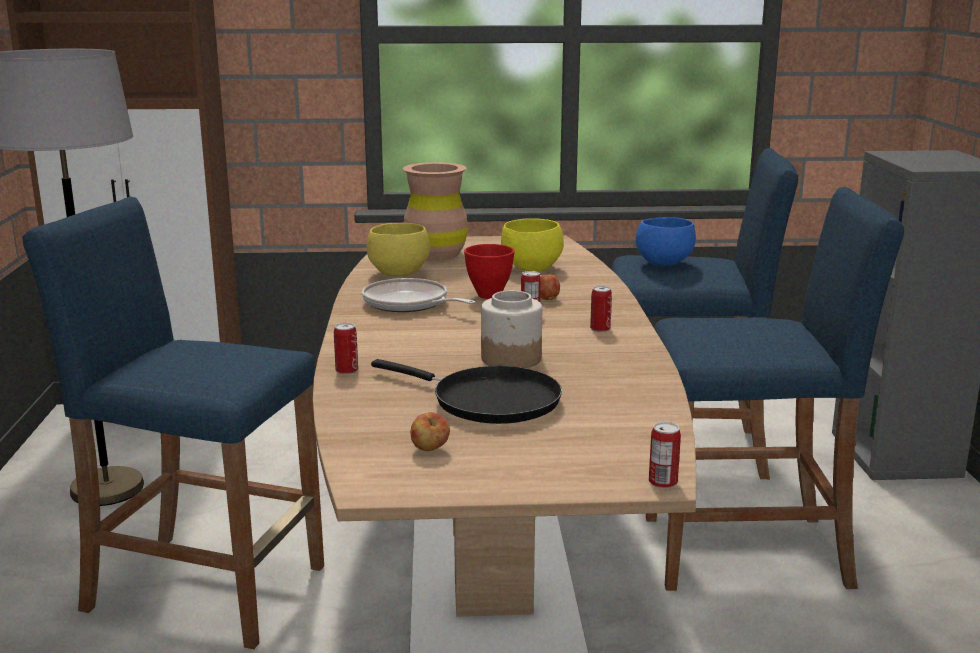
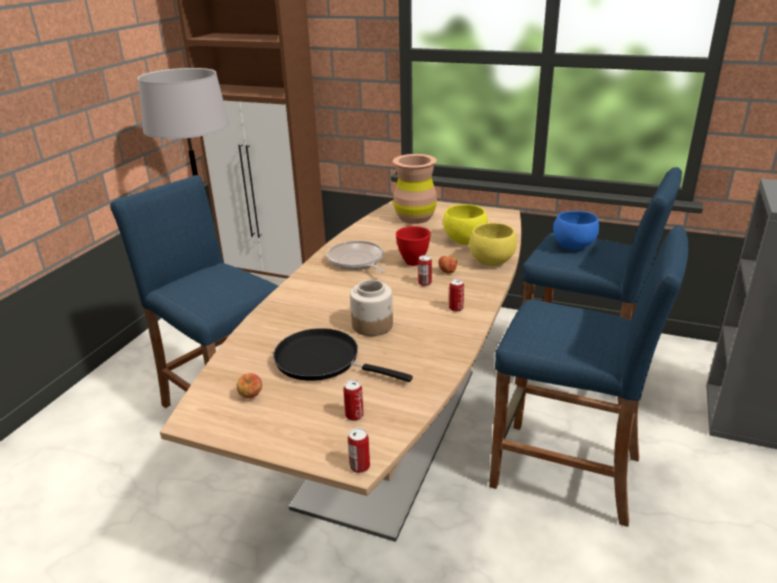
camera: 25 degrees right, 10 degrees up
(347, 371) = (268, 315): can -> can (354, 415)
(397, 273) = (375, 232): yellow bowl -> yellow bowl (490, 262)
(488, 401) = (323, 361): black frying pan -> black frying pan turned 150 degrees clockwise

